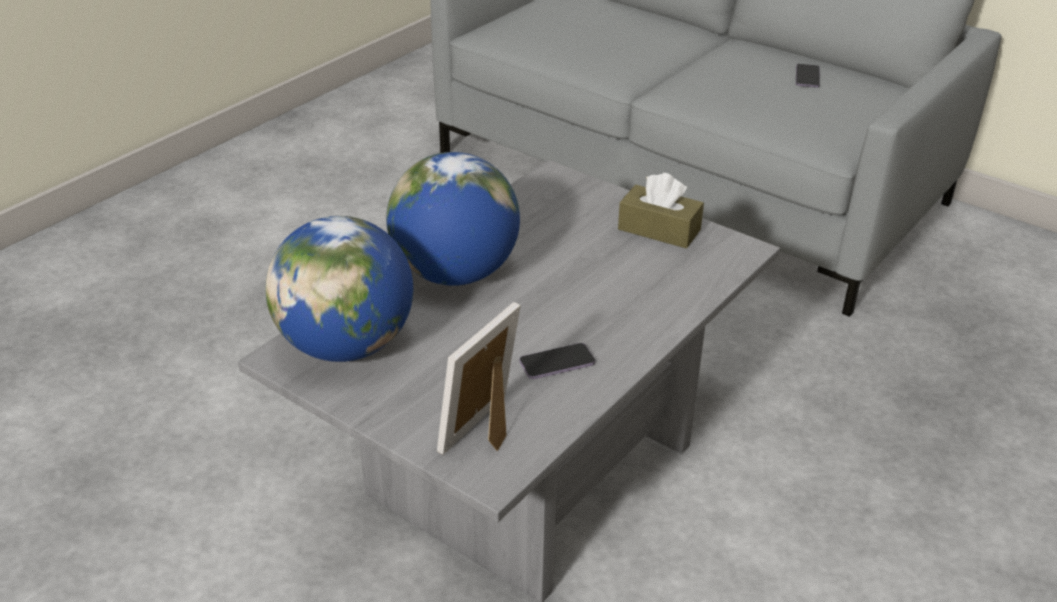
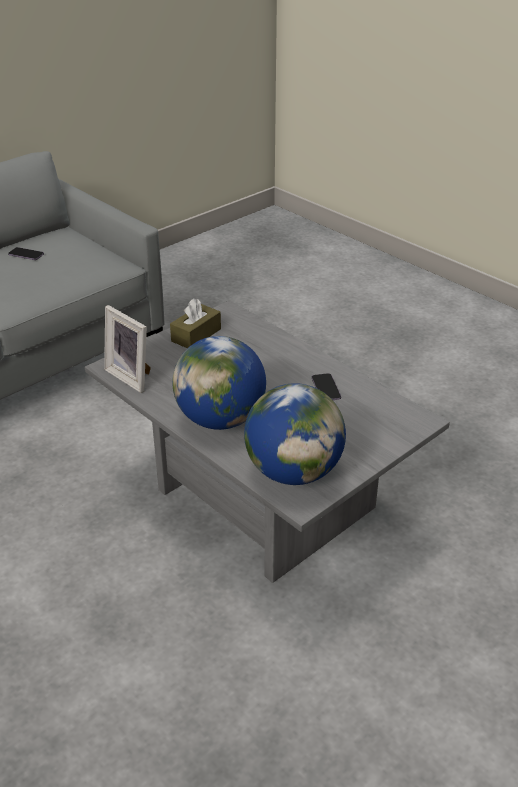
camera: 80 degrees left, 0 degrees up
(487, 431) = (385, 419): picture frame -> picture frame (132, 376)

